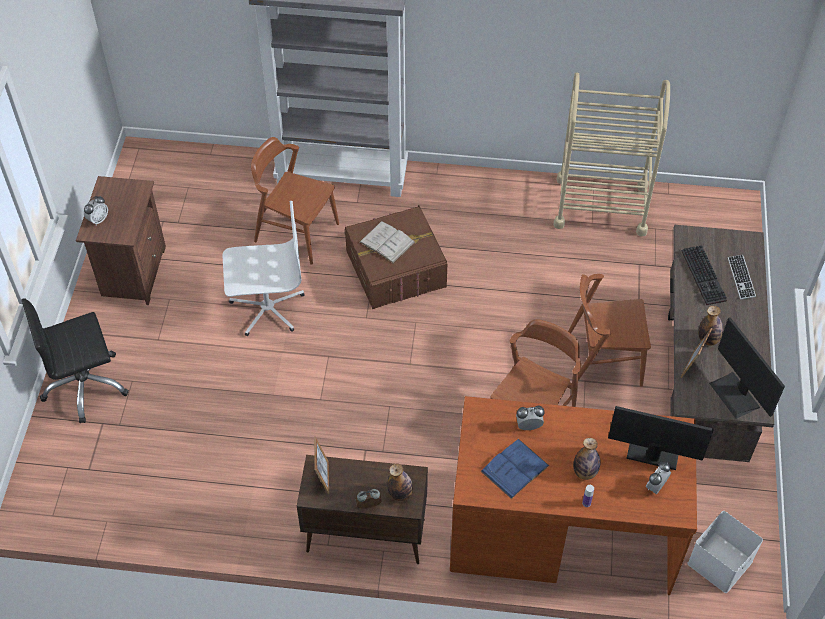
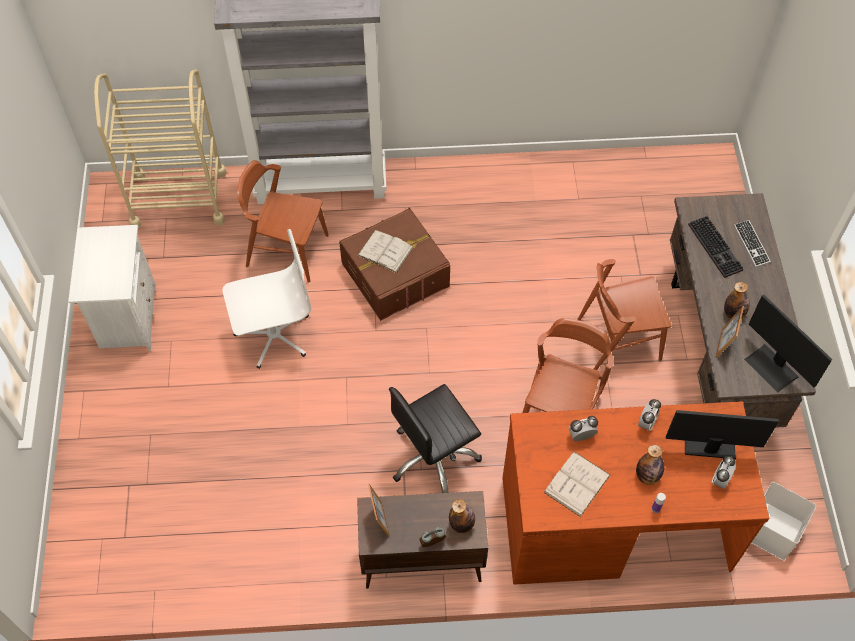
camera: 10 degrees left, 5 degrees up
(85, 386) = (102, 448): black office chair -> black office chair (434, 457)
(98, 219) = (87, 275): alarm clock -> alarm clock (646, 423)
(132, 272) = (127, 318): brown nightstand -> white nightstand
(515, 468) = (577, 483): blue book -> white book
(601, 206) = (583, 179): beige cart -> beige cart (179, 198)

